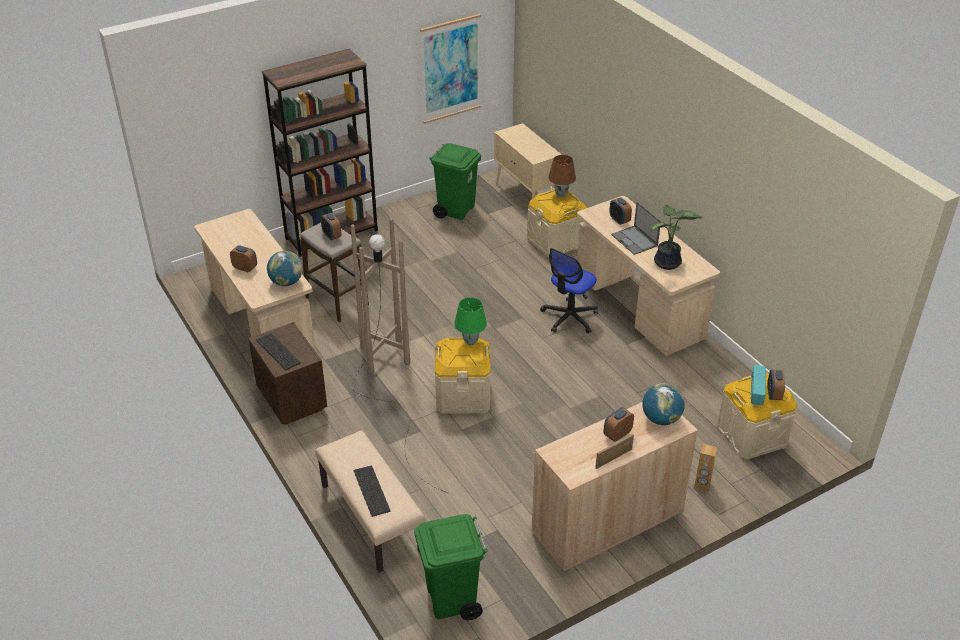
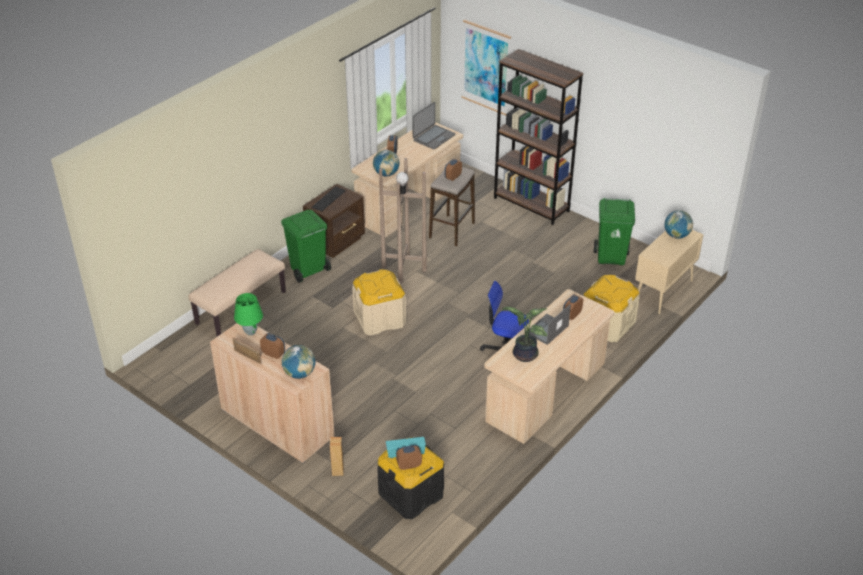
camera: 70 degrees right, 0 degrees up
(238, 230) = (433, 137): none -> laptop
(370, 490) = (224, 279): keyboard -> none
(450, 69) = (666, 146): picture -> picture (486, 67)
(452, 600) = (182, 362): green trash can -> green trash can (308, 271)
(470, 342) = (391, 283): green table lamp -> green table lamp (250, 332)
(516, 136) = (676, 235): none -> globe
(561, 194) = (622, 288): brown table lamp -> none
(752, 435) = (411, 494): beige storage box -> black storage box

